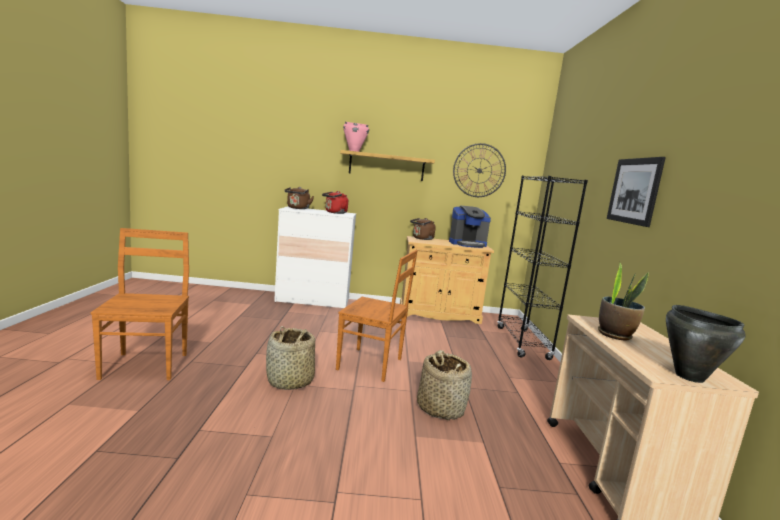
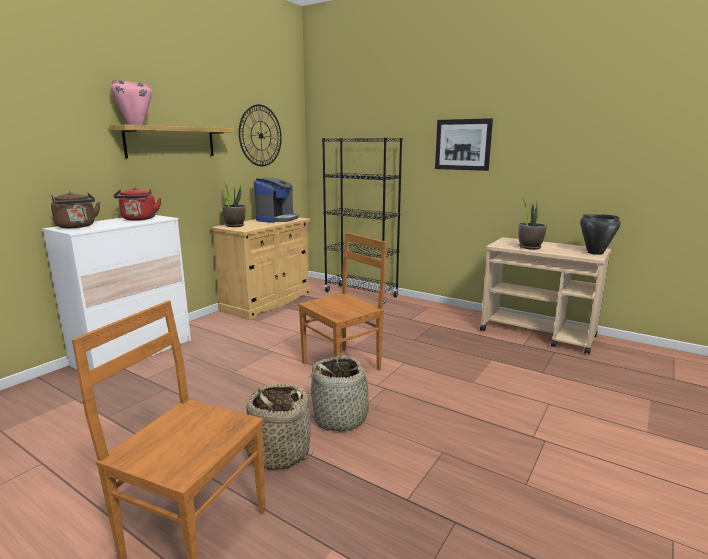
camera: 55 degrees left, 5 degrees up
(422, 239) = (235, 226): brown kettle -> potted plant
(440, 408) = (439, 359): basket -> basket (278, 453)

